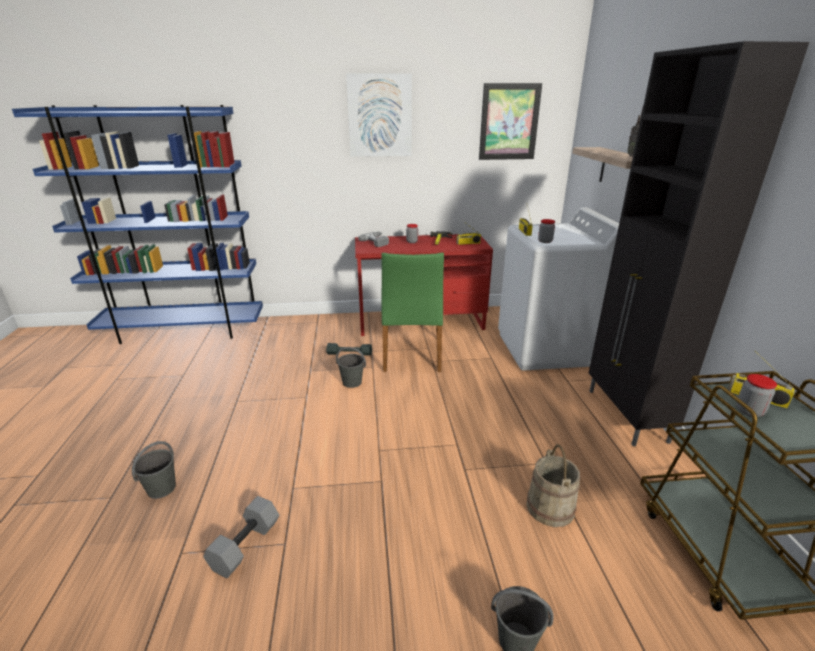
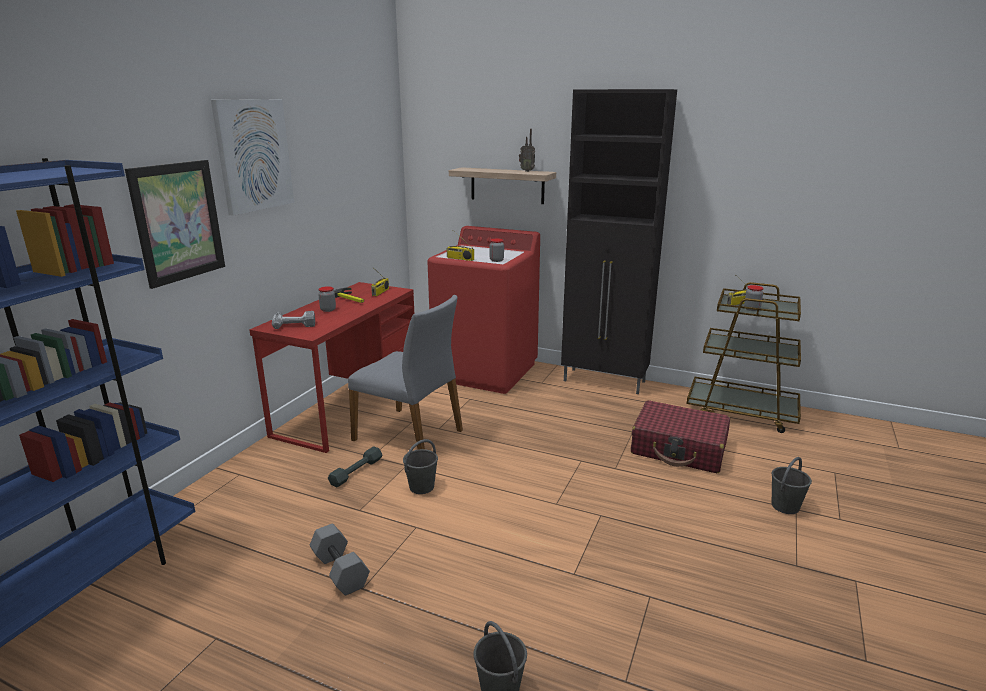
camera: 60 degrees left, 5 degrees down
(246, 546) = (641, 625): grey dumbbell -> grey dumbbell (341, 570)
(411, 354) = (410, 434): green chair -> grey chair
(509, 122) = (362, 151): picture -> picture (178, 222)
(546, 349) = (486, 371): white washing machine -> red washing machine
(550, 507) = (679, 448): beige bucket -> red suitcase

